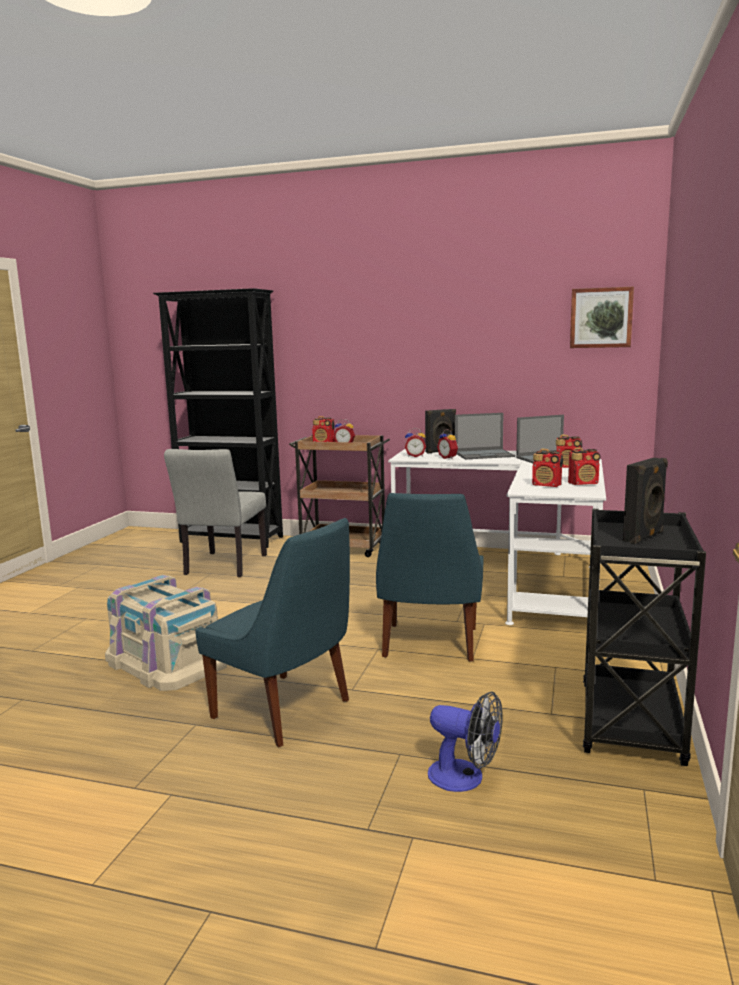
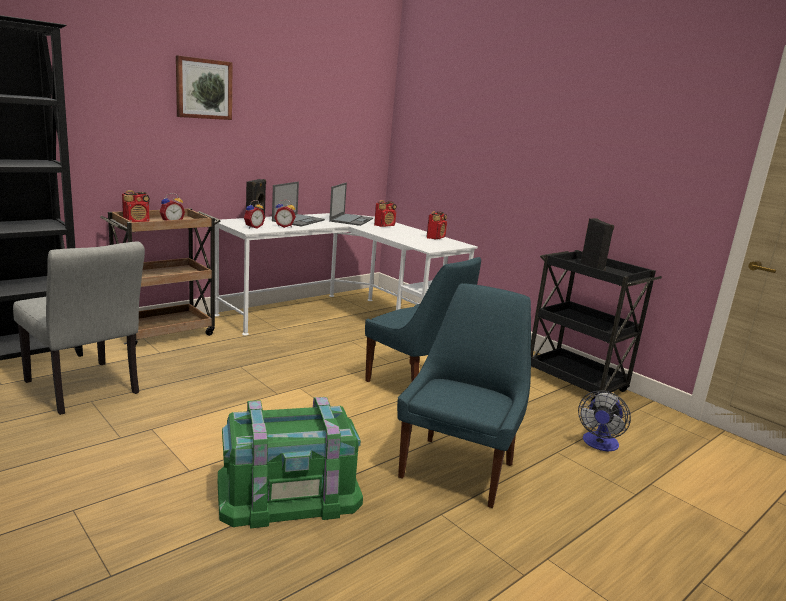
camera: 60 degrees left, 5 degrees up
(165, 661) = (288, 492): beige storage box -> green storage box
(285, 710) = (458, 468): blue chair -> blue chair turned 45 degrees counterclockwise
(465, 778) = (599, 444): fan -> fan turned 150 degrees clockwise
(547, 485) = (425, 242): radio -> none
(601, 318) = (360, 103): picture -> picture (203, 88)

